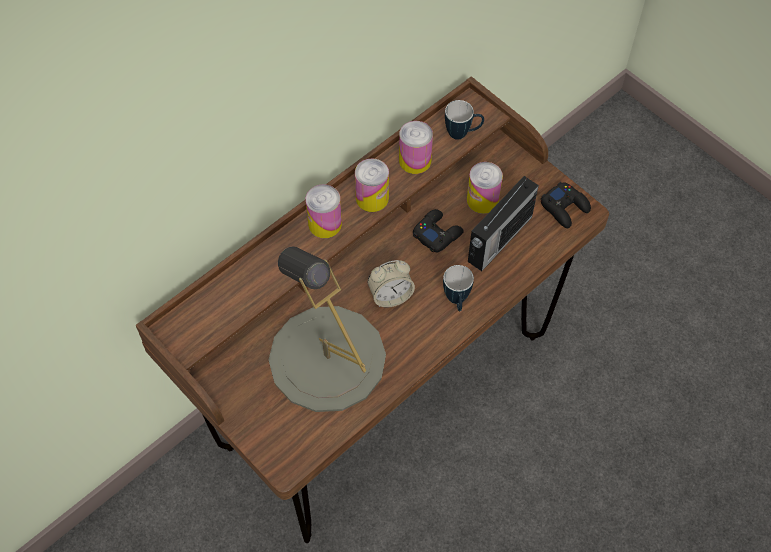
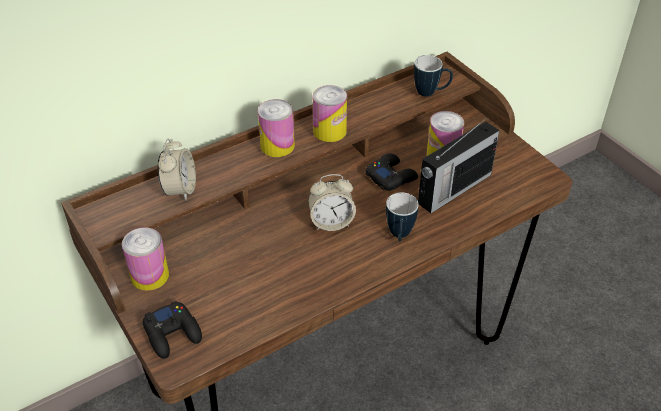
camera: 10 degrees right, 15 degrees down
(244, 291) = (180, 189): none -> alarm clock
(326, 358) = (250, 268): grey table lamp -> none
(415, 160) = (379, 107): can -> can (150, 275)
(565, 208) = (526, 171): black game controller -> black game controller (173, 333)

